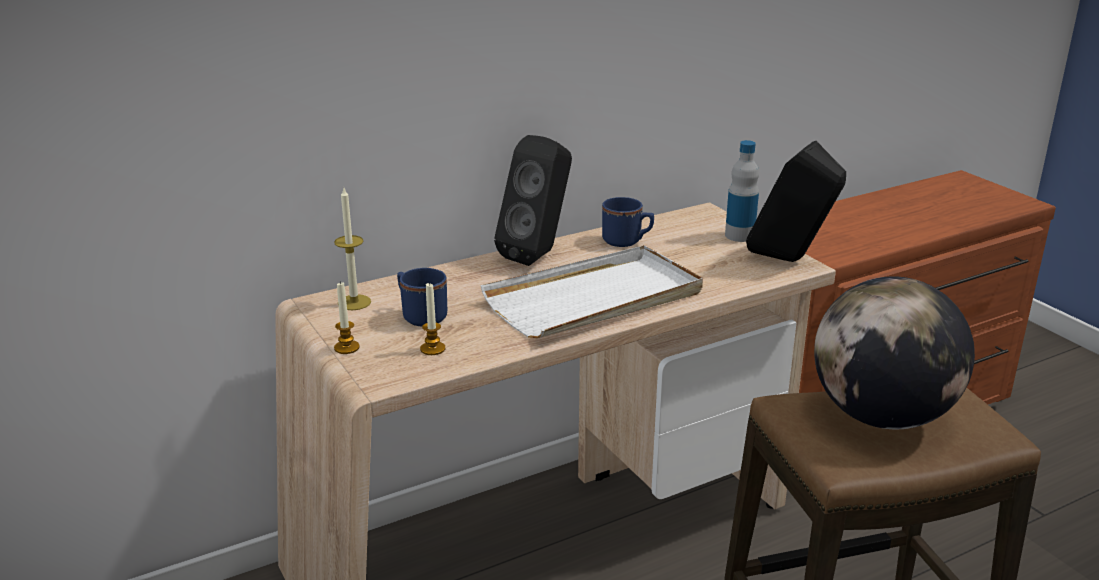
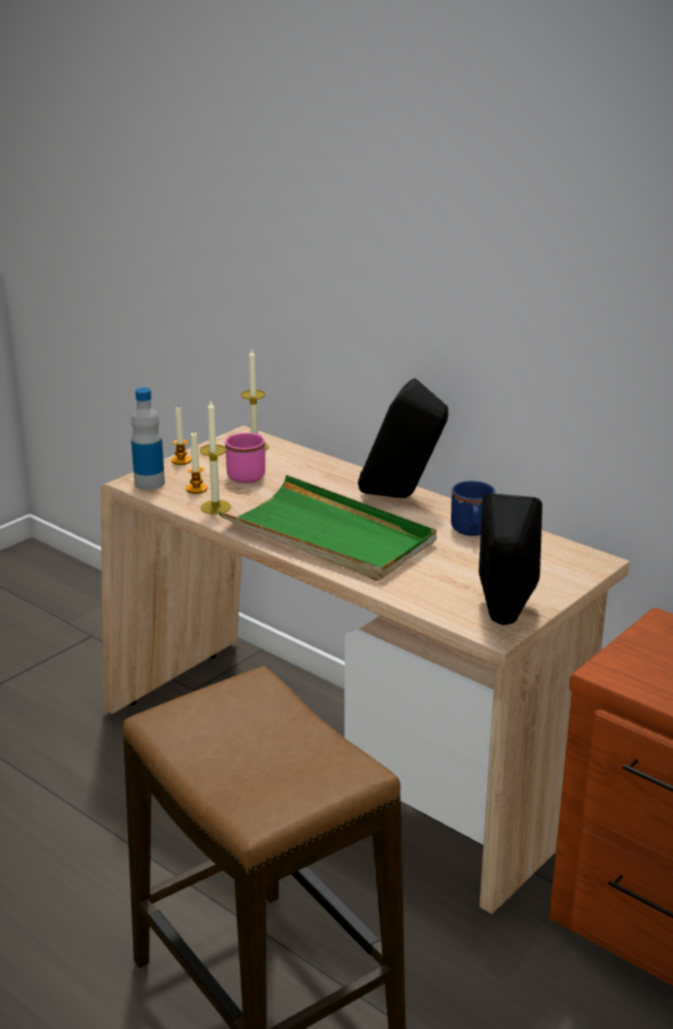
camera: 70 degrees right, 0 degrees up
(420, 315) = (249, 474): blue mug -> pink mug
(488, 344) = (215, 507): none -> candle
(595, 299) = (329, 535): white tray -> green tray
(739, 235) = (545, 587): bottle -> bottle (149, 483)
(881, 416) = (266, 740): globe -> none

